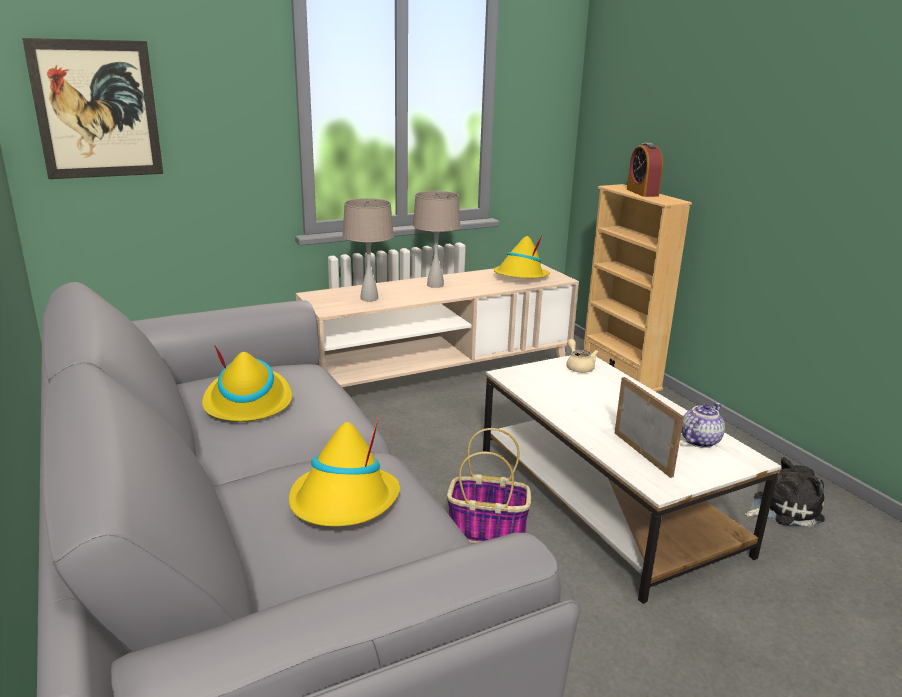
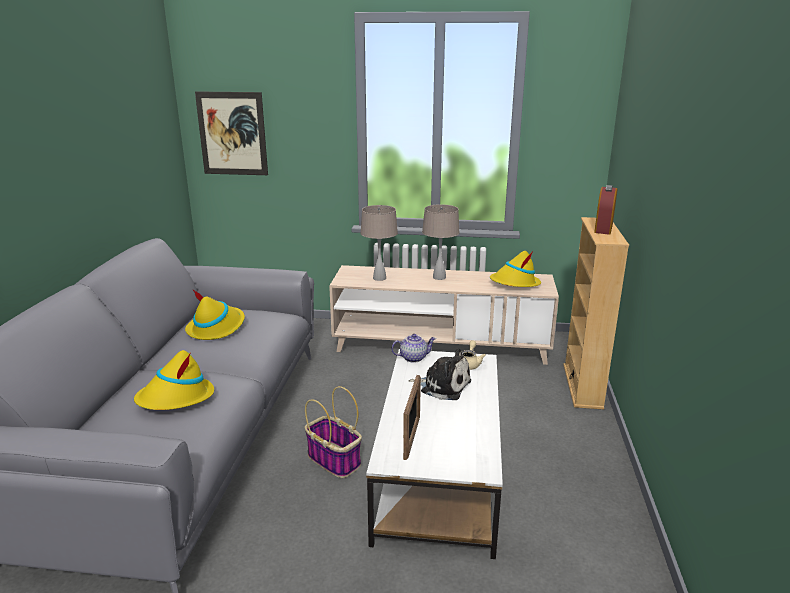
camera: 35 degrees right, 0 degrees up
(699, 440) = (469, 443): teapot -> teapot (413, 358)
(783, 508) = (574, 535): plush toy -> plush toy (443, 386)

